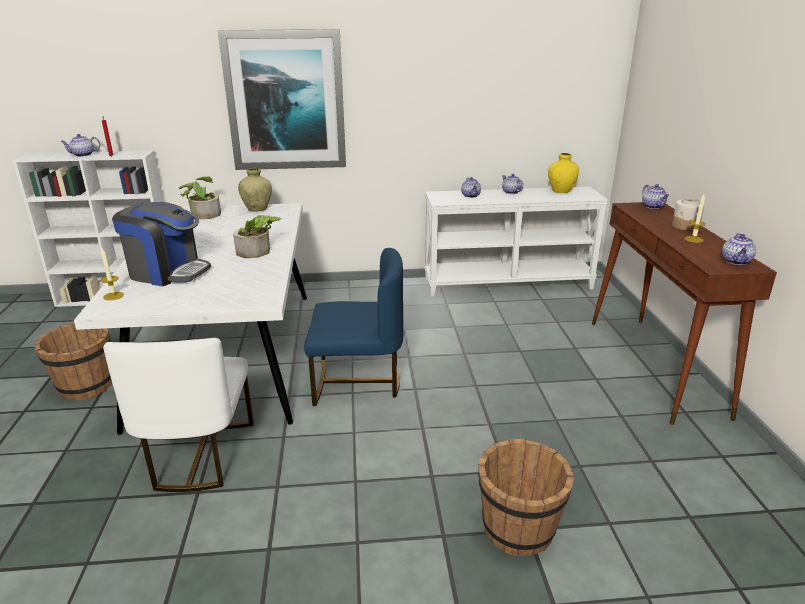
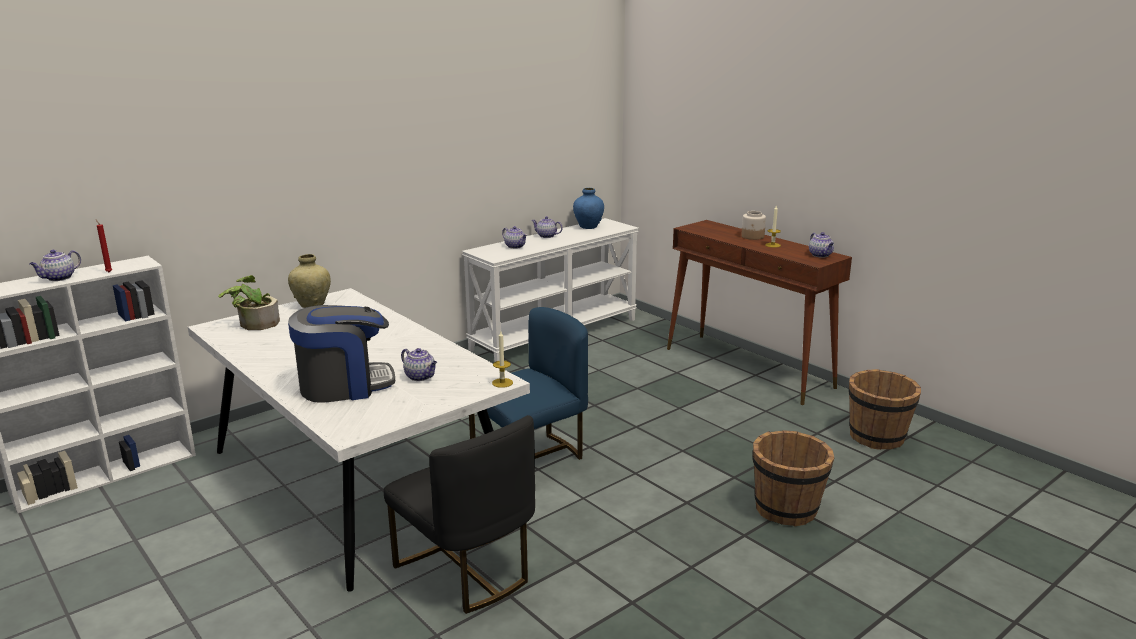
camera: 35 degrees left, 5 degrees down
(86, 386) = (230, 570): brown bucket -> brown bucket (877, 437)
(113, 296) = (333, 420): candle -> candle (502, 383)
(198, 455) = (466, 571): white chair -> black chair
(258, 251) = (403, 343): potted plant -> none
(286, 101) = (310, 169): picture -> none
(561, 191) = (588, 227): yellow vase -> blue vase
(653, 206) = (707, 225): teapot -> teapot (421, 377)

